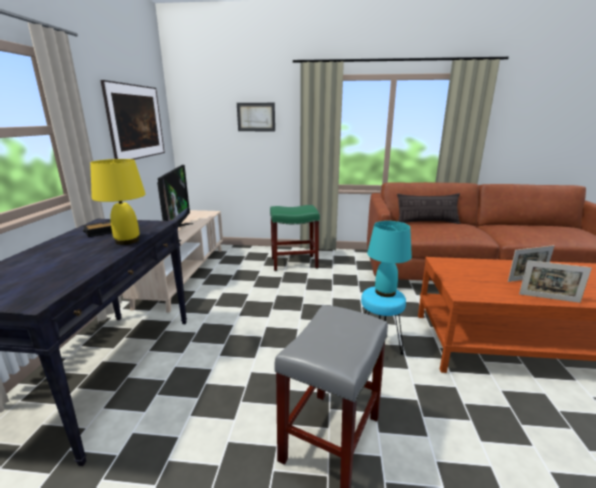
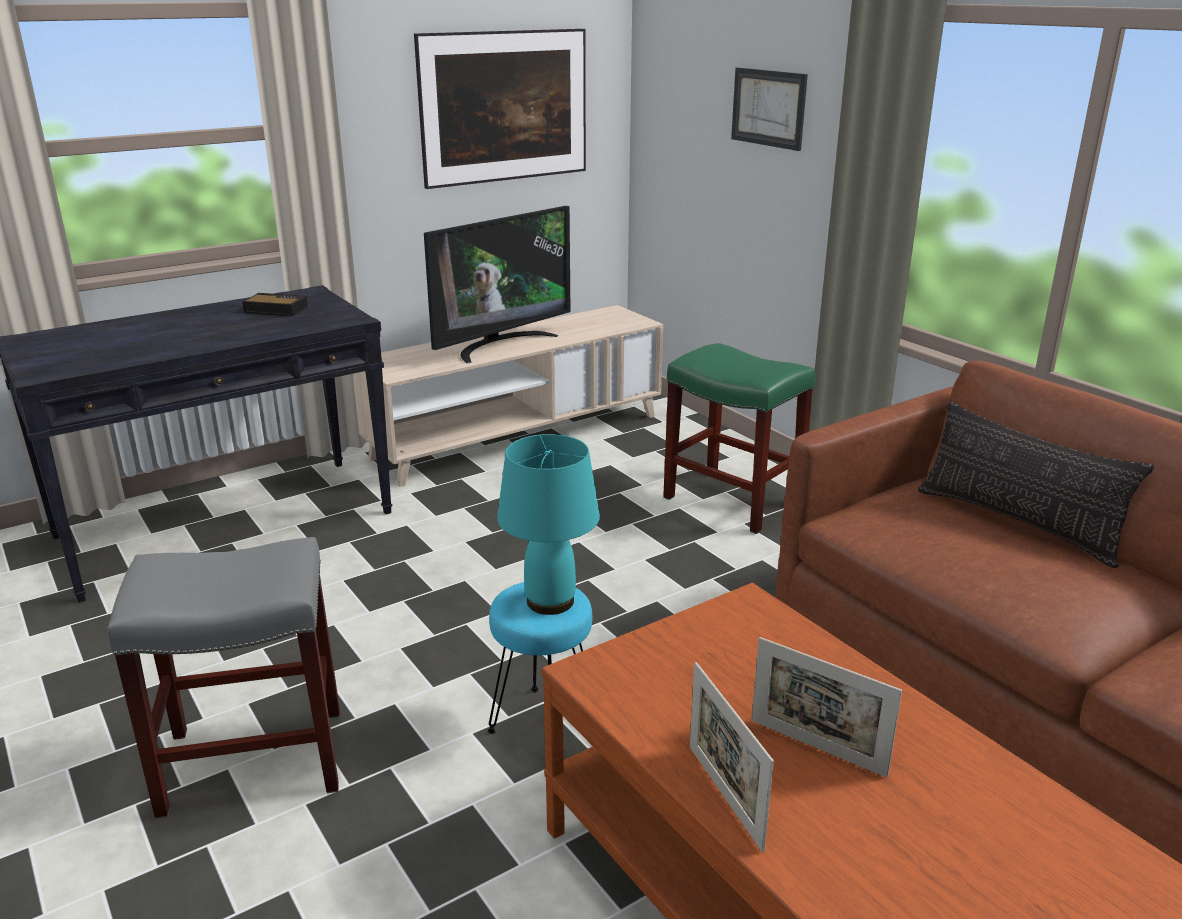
camera: 50 degrees right, 5 degrees up
(127, 241) = (255, 333): yellow table lamp -> none

